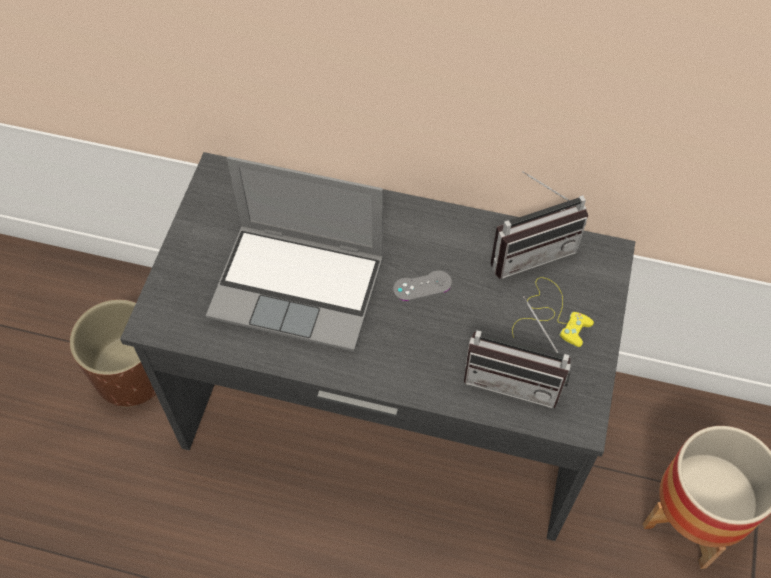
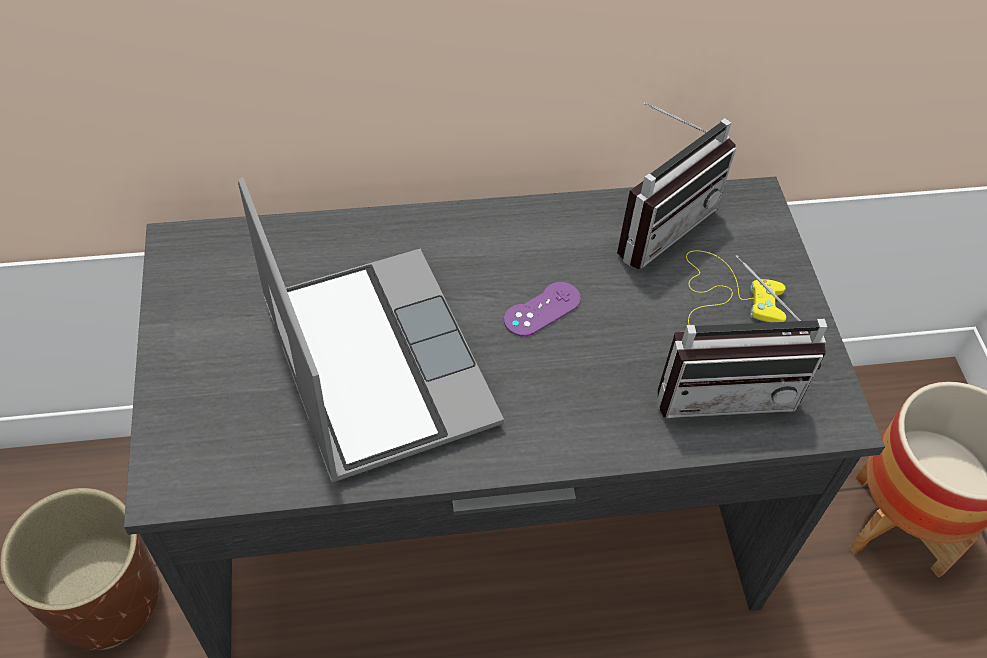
camera: 25 degrees left, 5 degrees down
(300, 287) = (373, 362): laptop -> laptop turned 105 degrees counterclockwise
(422, 286) = (542, 309): grey game controller -> purple game controller

